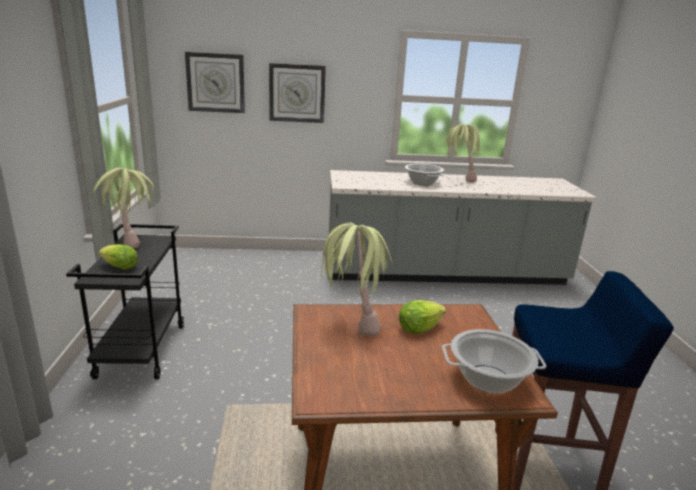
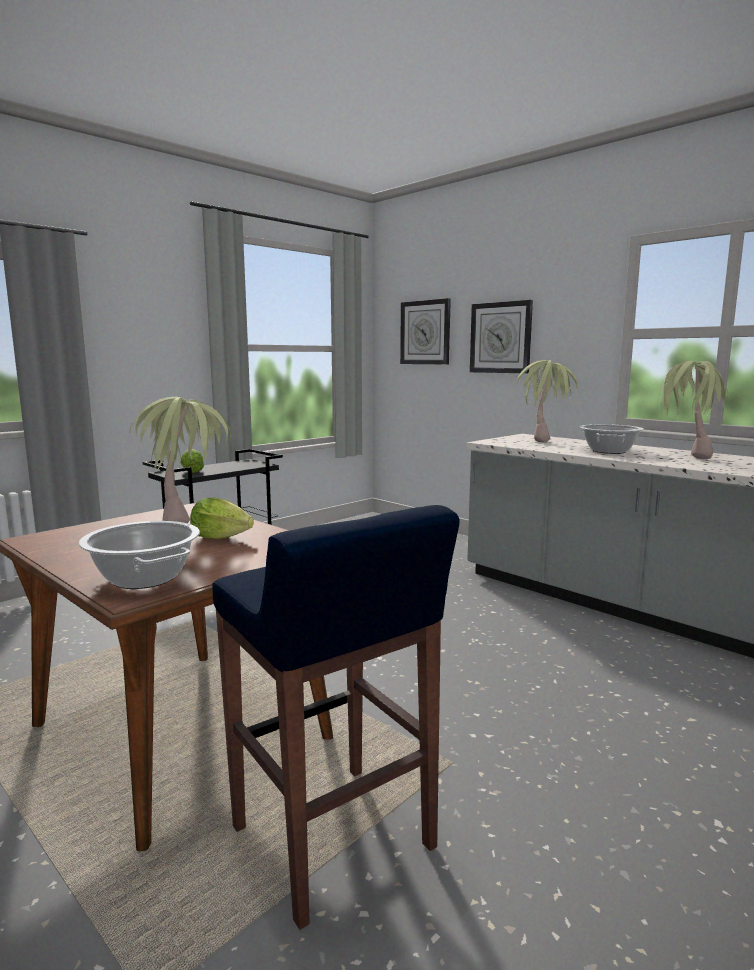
camera: 50 degrees right, 10 degrees down
(131, 241) = (242, 462): potted plant -> potted plant (544, 440)

